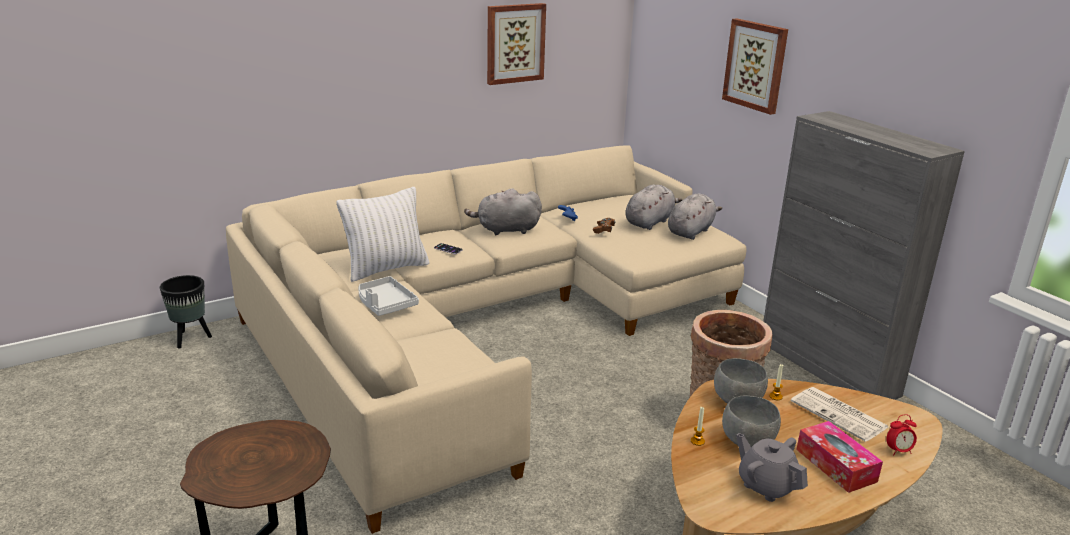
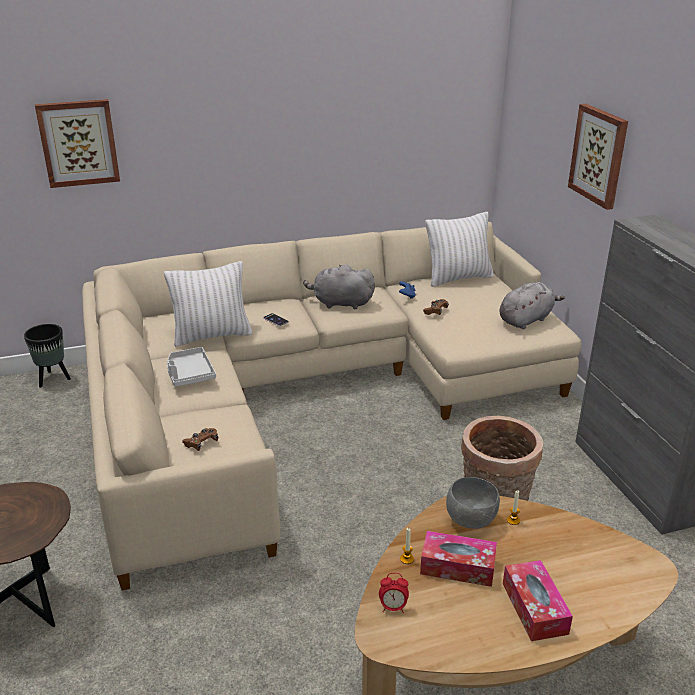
camera: 15 degrees right, 5 degrees up
(434, 365) = (201, 443): none -> brown game controller
(515, 43) = (369, 118): picture -> picture (78, 143)
(608, 201) = (458, 278): none -> white pillow
(649, 222) = (486, 306): grey plush toy -> none
(748, 441) = (457, 567): grey bowl -> tissue box
(766, 485) = (450, 619): grey teapot -> none
(840, 415) = (570, 551): newspaper -> none
(898, 451) = (611, 602): alarm clock -> alarm clock (393, 607)

